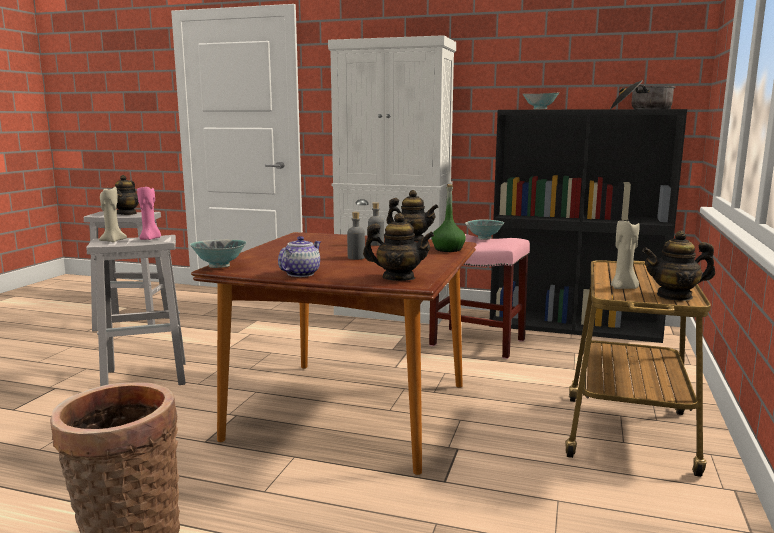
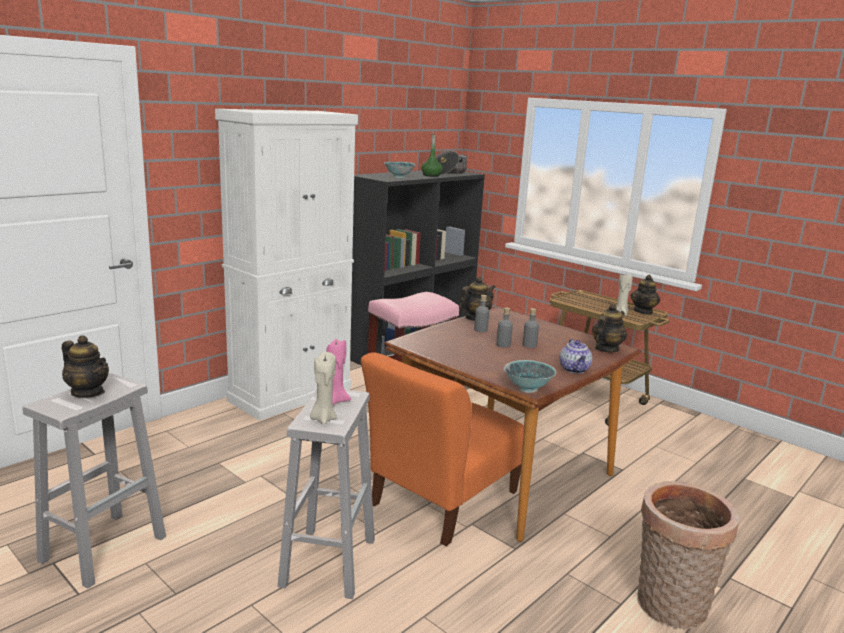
camera: 65 degrees left, 5 degrees up
(265, 396) = (440, 501): none -> orange chair
(301, 274) = (574, 370): teapot -> teapot turned 150 degrees counterclockwise
(341, 252) = (503, 345): none -> grey bottle
(448, 249) = (522, 318): green bottle -> green bottle (431, 175)
(484, 238) = (413, 299): bowl -> none

